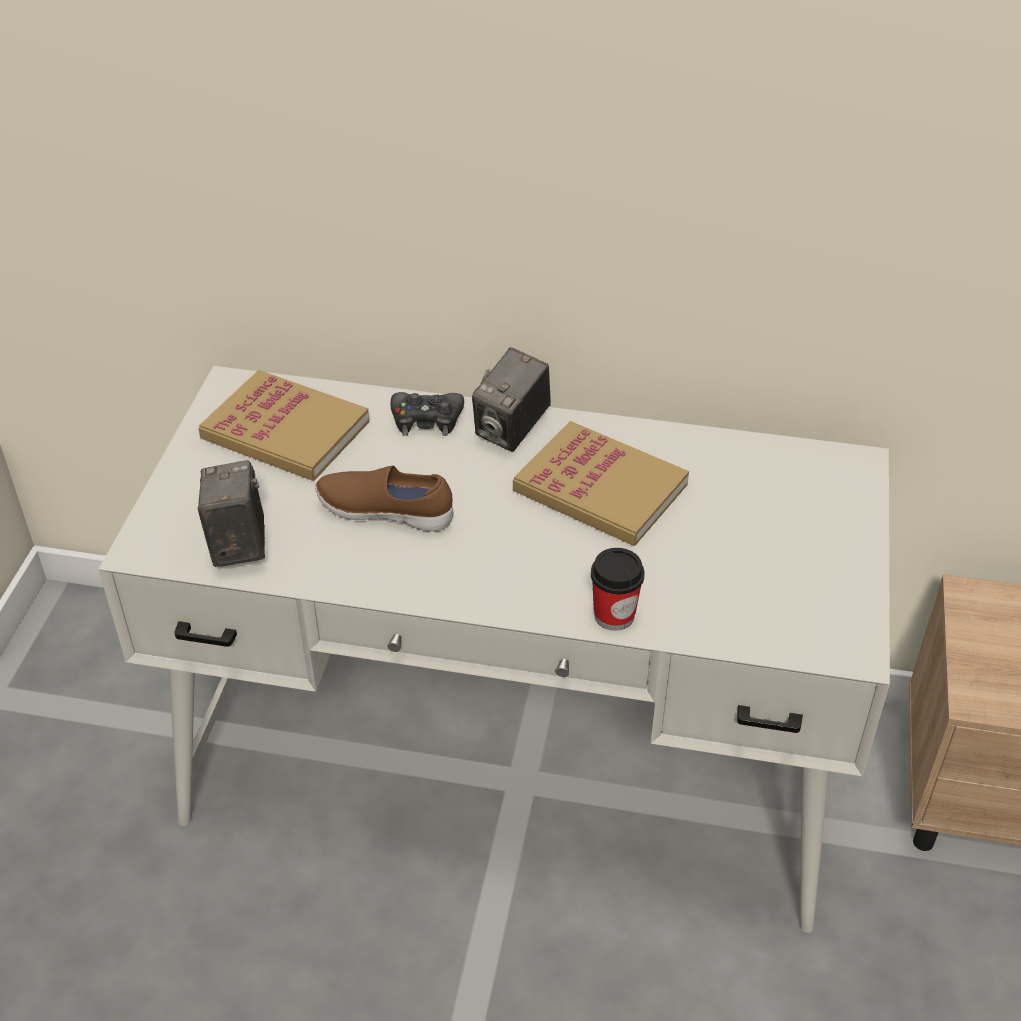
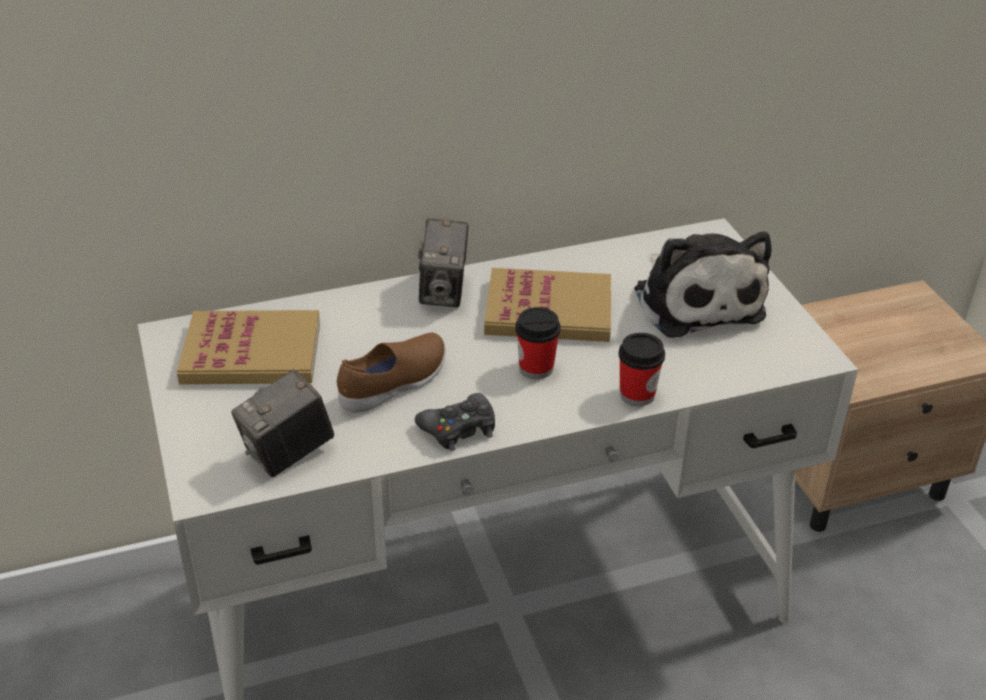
camera: 30 degrees left, 5 degrees down
(238, 544) = (287, 454): camera -> camera turned 90 degrees counterclockwise
(386, 512) = (395, 385): brown shoe -> brown shoe turned 150 degrees clockwise
(426, 420) = (367, 306): black game controller -> black game controller (459, 429)
(535, 546) = (536, 368): none -> cup
(769, 534) = (696, 300): none -> plush toy

